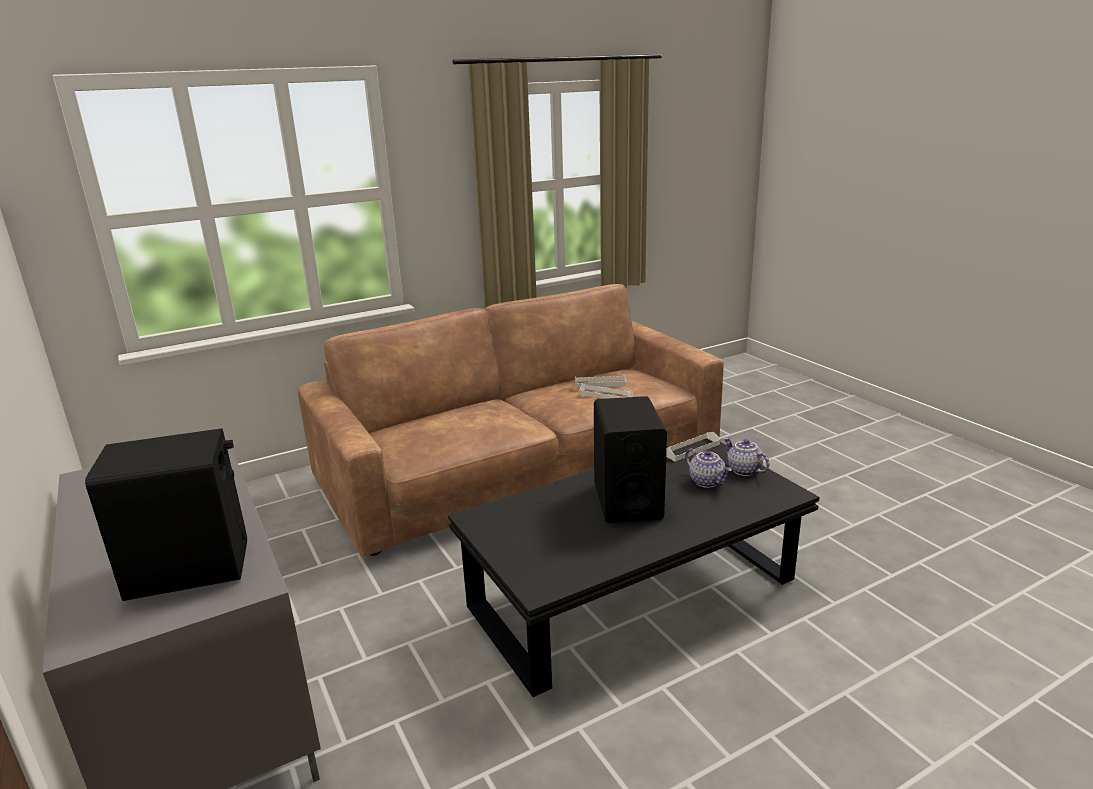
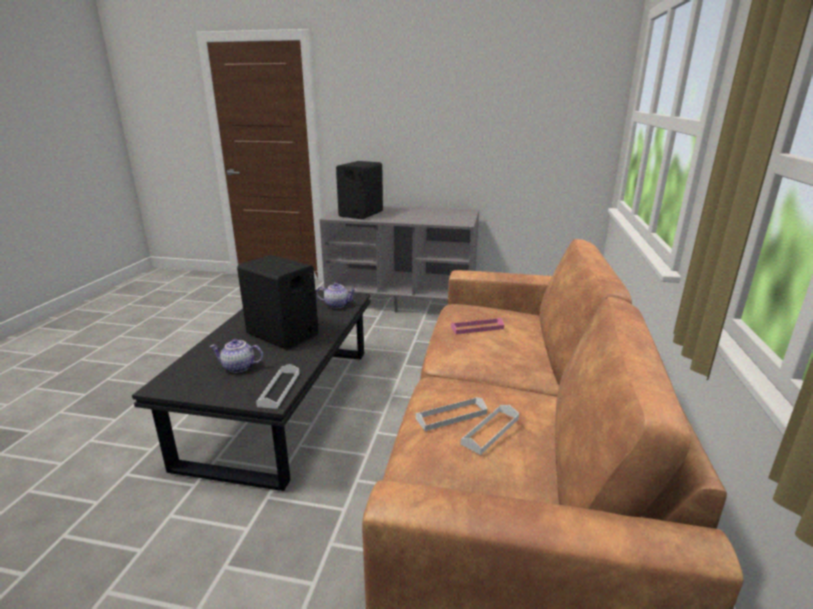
camera: 130 degrees right, 0 degrees up
(461, 429) = (477, 328): none -> pink tray
(743, 470) = (214, 389): teapot -> teapot (337, 305)

